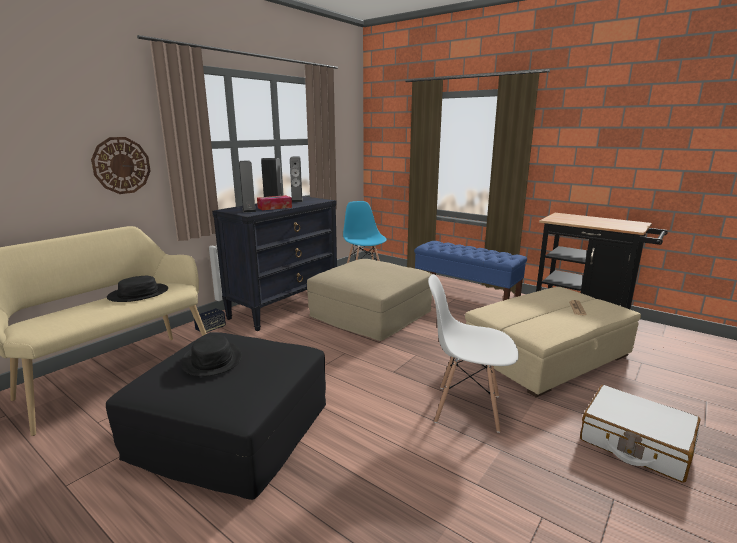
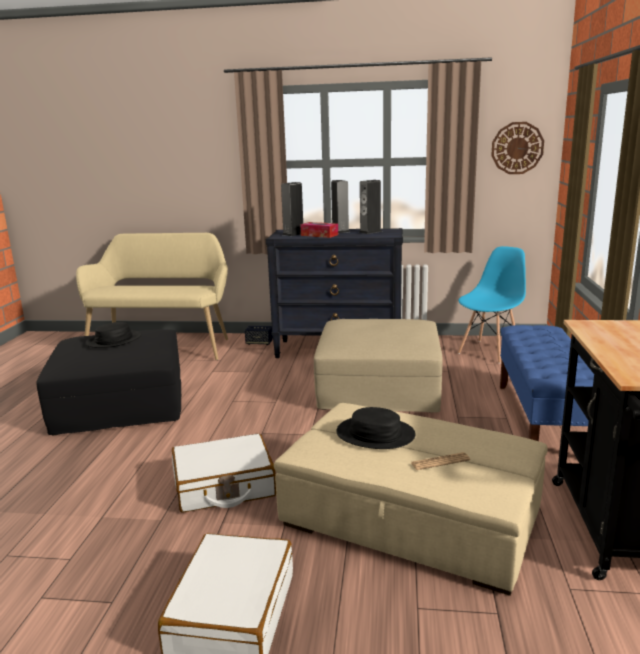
camera: 60 degrees right, 0 degrees up
(121, 165) = (212, 181): wall clock -> wall clock (517, 148)
(138, 294) = (176, 287): black hat -> black hat (375, 434)
(466, 408) = (224, 486): white chair -> white suitcase

